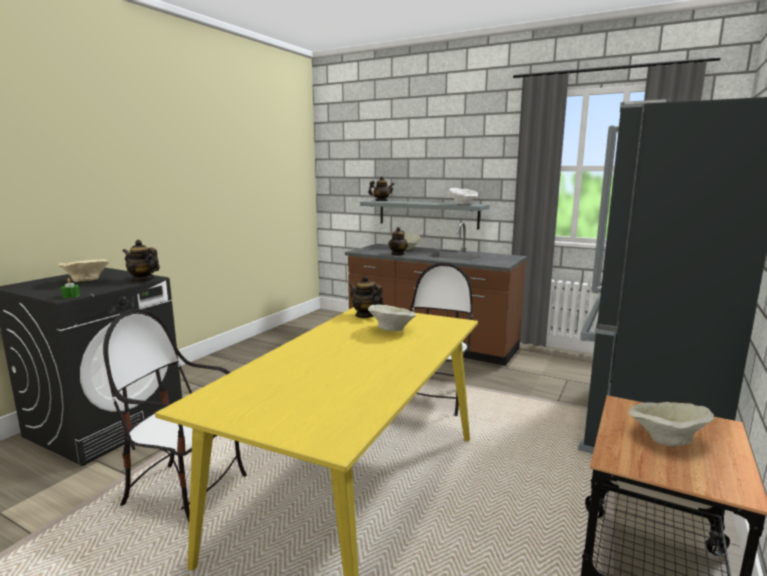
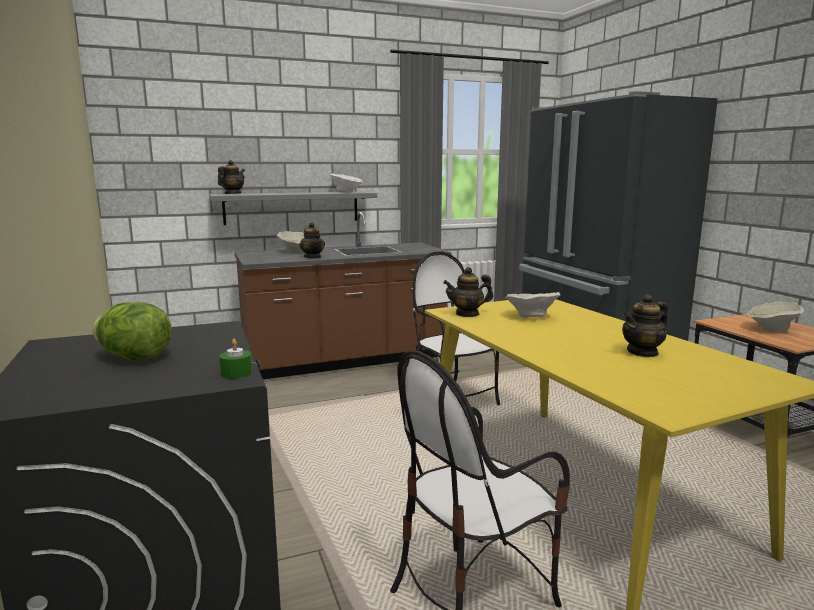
camera: 50 degrees left, 0 degrees up
(86, 281) = (135, 358): beige bowl -> lettuce
(143, 279) = (220, 331): teapot -> teapot (642, 352)

